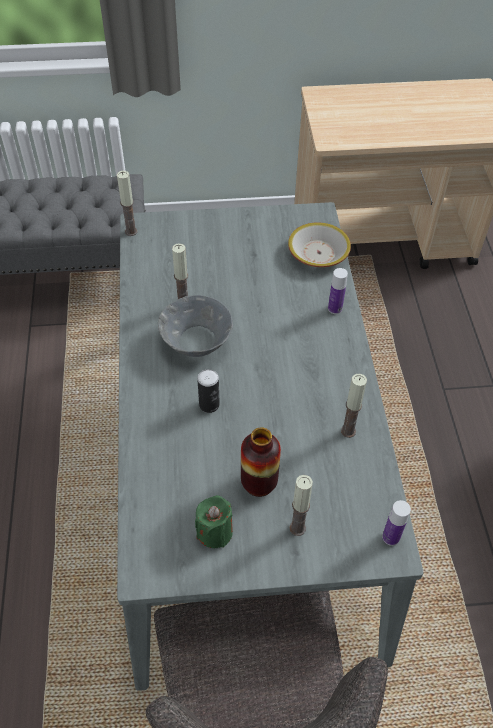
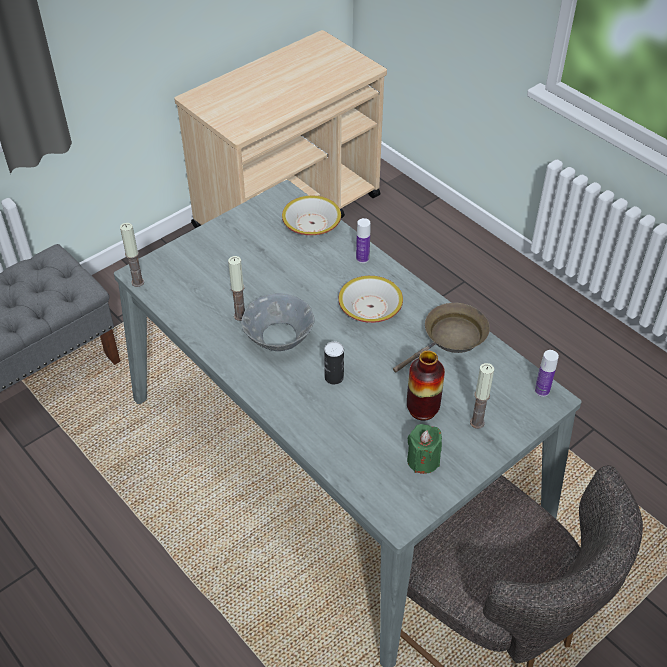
camera: 35 degrees left, 5 degrees down
(300, 358) = (370, 307): none -> bowl
(348, 431) = (451, 338): candle -> brown frying pan

